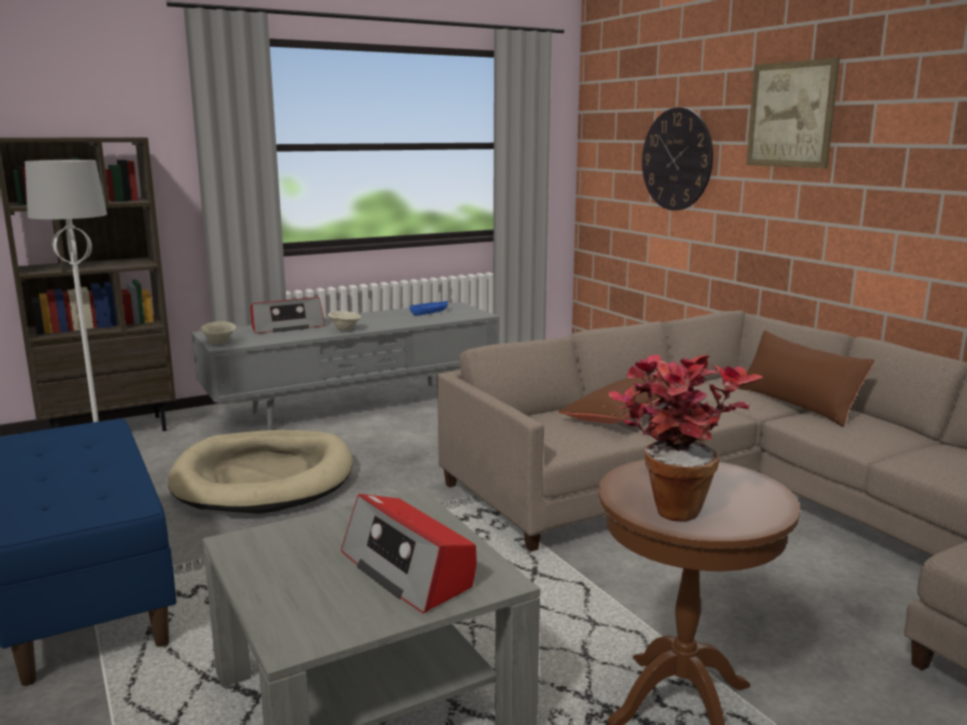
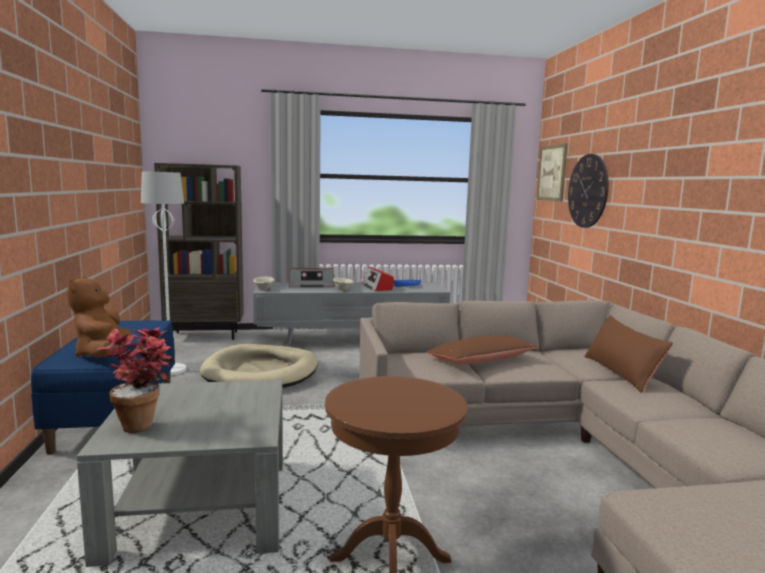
camera: 20 degrees right, 5 degrees down
(89, 498) = (104, 355): none -> brown plush toy
(408, 570) = (215, 420): radio -> radio (377, 287)
(670, 505) = (366, 403): potted plant -> potted plant (144, 423)
(791, 114) = (655, 156): picture -> picture (552, 173)

